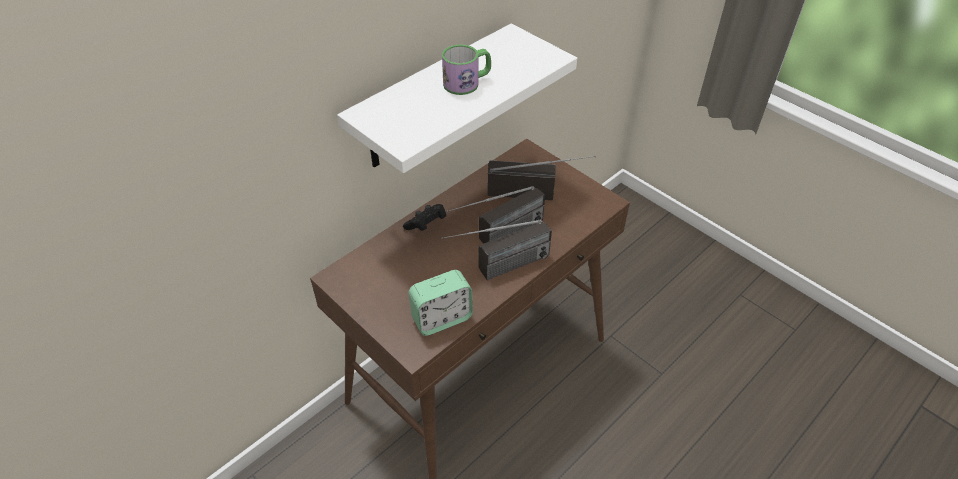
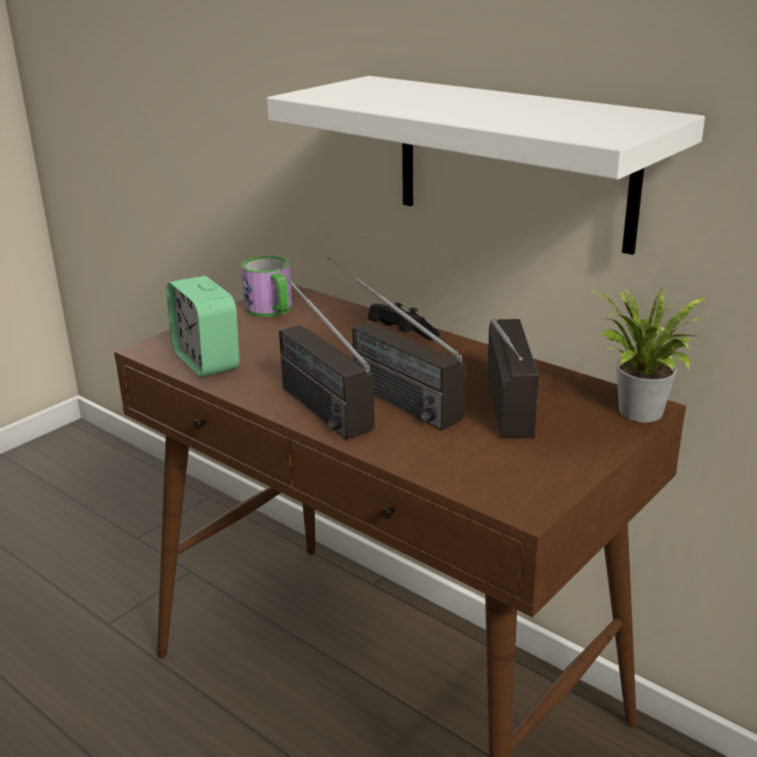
camera: 85 degrees right, 20 degrees down
(467, 82) = (474, 105): mug -> mug (272, 310)
(534, 153) = (639, 414): none -> potted plant

